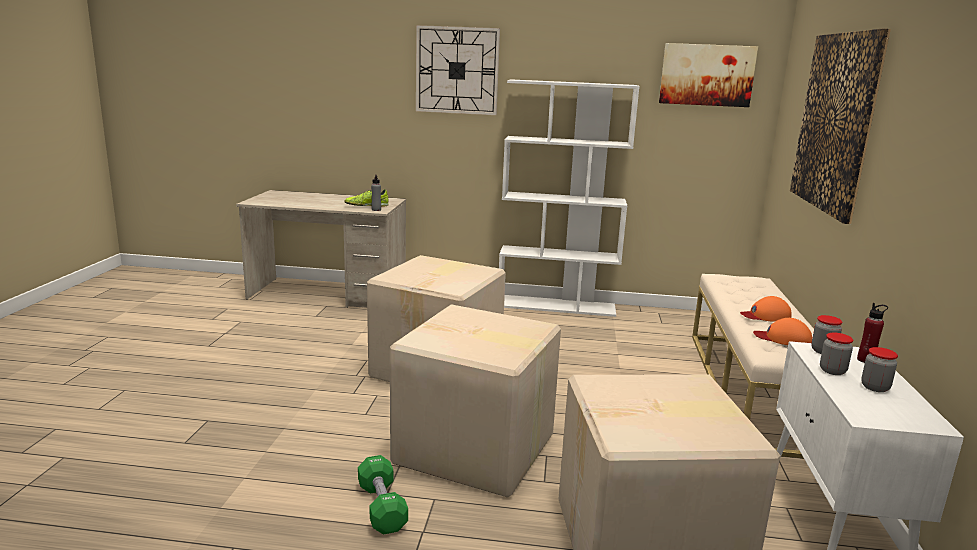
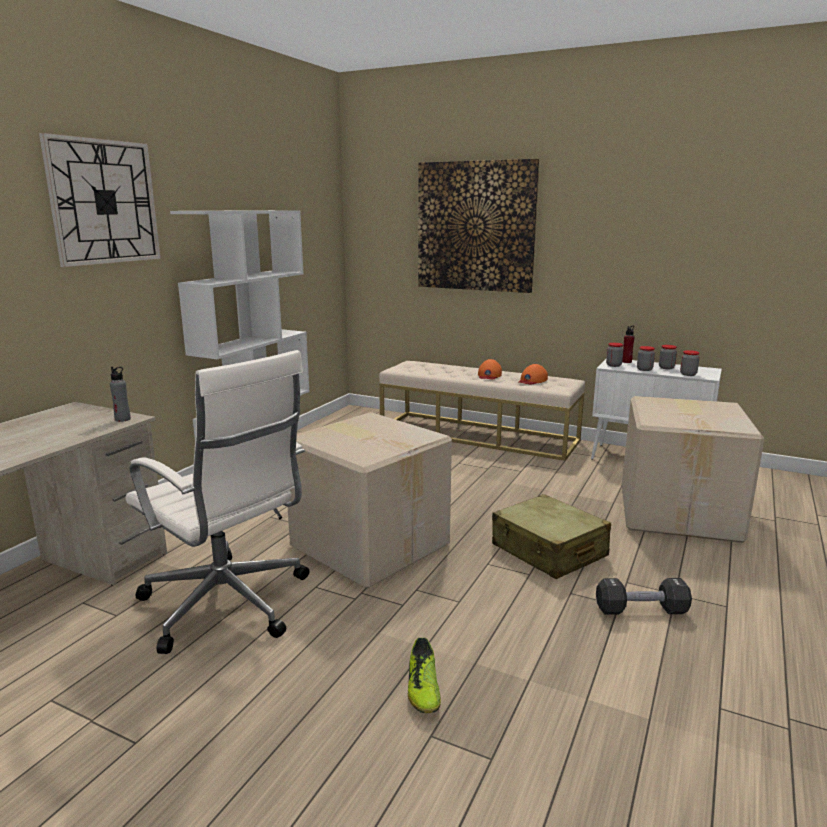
camera: 70 degrees left, 0 degrees up
(335, 339) = (228, 605): none -> white office chair
(366, 206) = (88, 422): shoe -> shoe (423, 688)
(382, 507) = (641, 610): green dumbbell -> black dumbbell
(475, 450) = (548, 551): cardboard box -> beige suitcase
(706, 75) = (306, 198): picture -> none
(854, 402) = (688, 374): none -> jar

